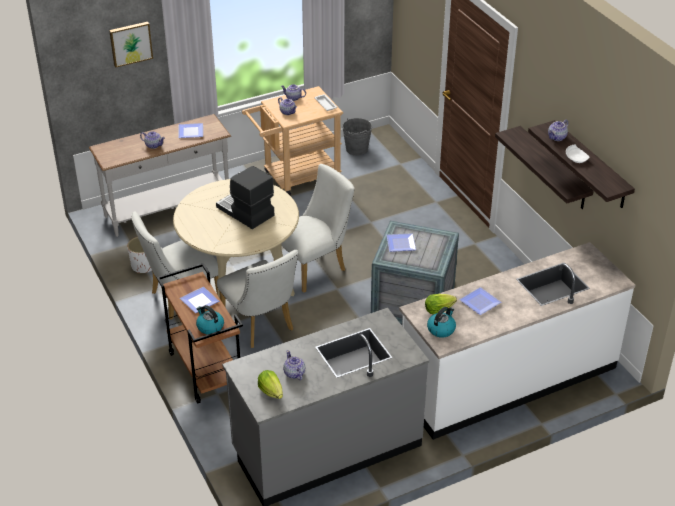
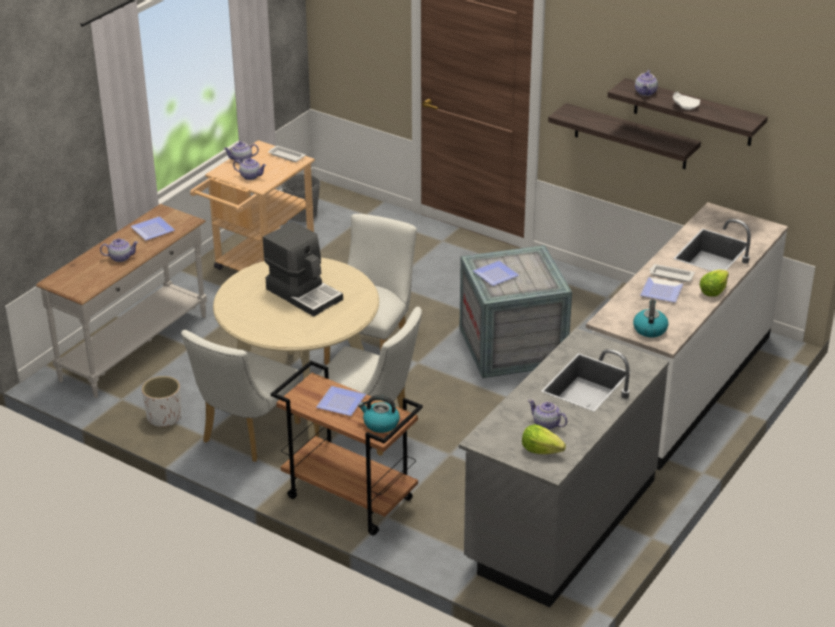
camera: 30 degrees left, 5 degrees down
(130, 43) = (59, 129): picture -> none
(245, 212) = (304, 294): coffee machine -> coffee machine turned 150 degrees counterclockwise
(438, 310) = (628, 312): lettuce -> lettuce (713, 291)
(500, 292) = (670, 275): none -> white tray

